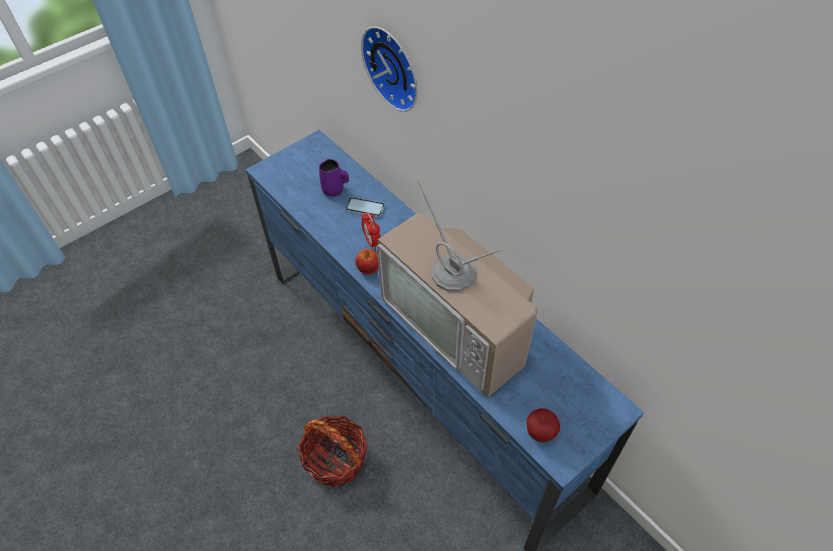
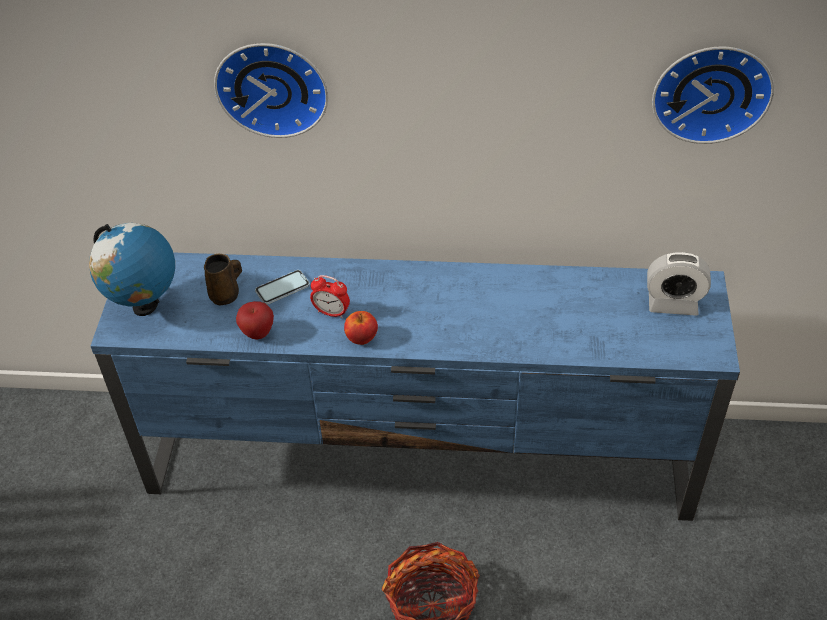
camera: 45 degrees left, 5 degrees down
(291, 167) = (145, 306): none -> globe
(334, 190) = (226, 295): purple mug -> brown mug
(460, 325) = (507, 319): television -> none
(540, 433) = (676, 348): apple -> apple (257, 333)
(577, 403) = (673, 304): none -> alarm clock
(668, 261) = (711, 90): none -> wall clock

